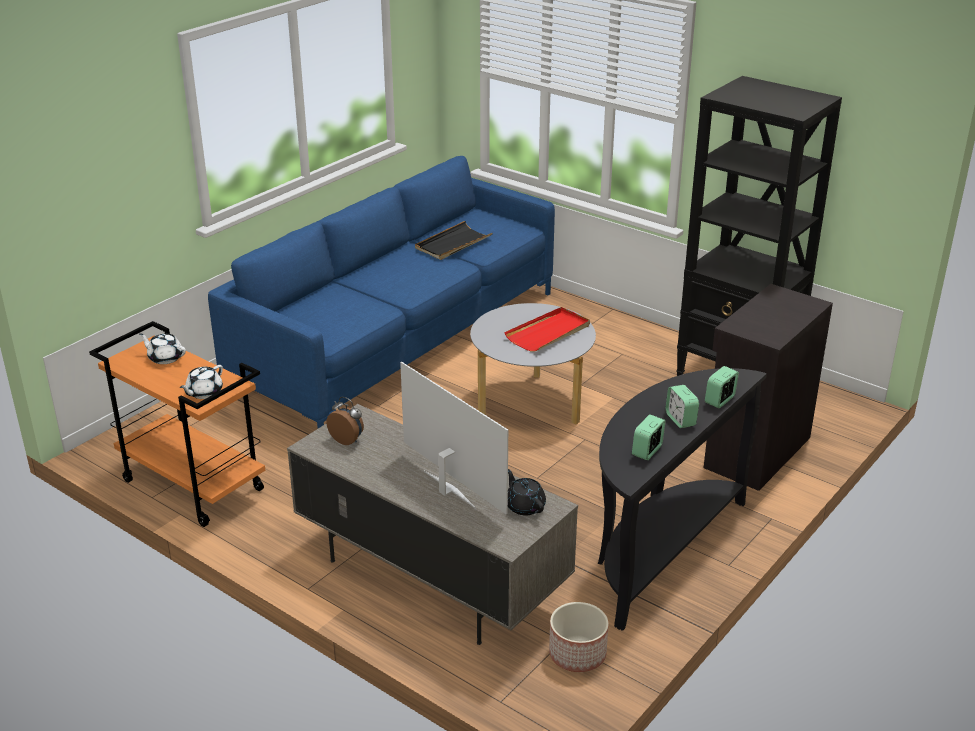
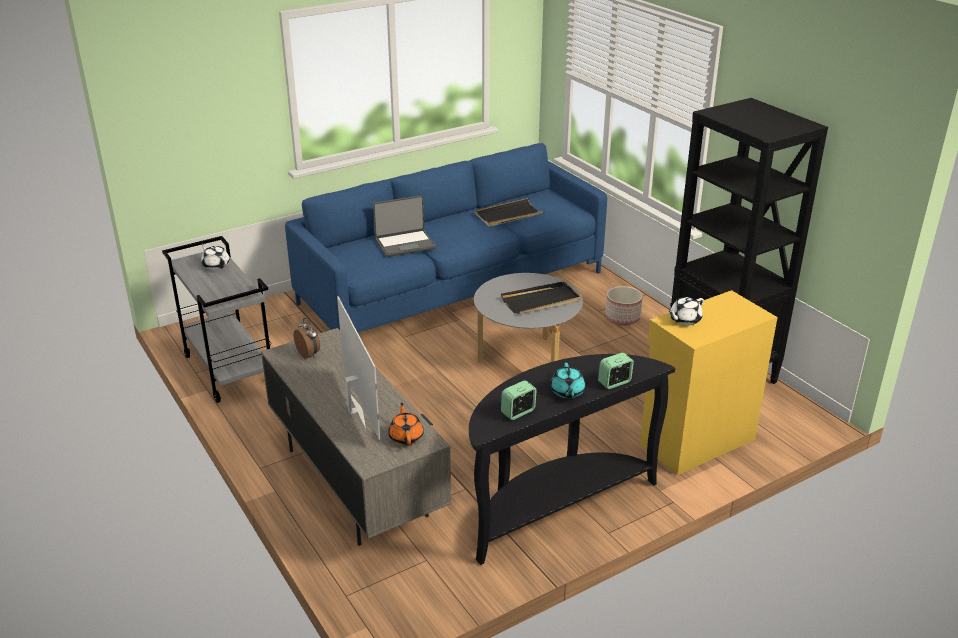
camera: 20 degrees right, 0 degrees up
(191, 485) = (228, 370): orange cart -> grey cart
(204, 393) = (223, 296): white teapot -> white teapot (684, 320)
(358, 295) = (405, 244): none -> laptop
(524, 506) = (406, 437): black teapot -> orange teapot
(548, 332) = (541, 301): red tray -> black tray
(578, 654) = (432, 574): planter -> planter (623, 318)
(680, 420) = (567, 392): alarm clock -> turquoise teapot
(755, 452) = (695, 441): black cabinet -> yellow cabinet

